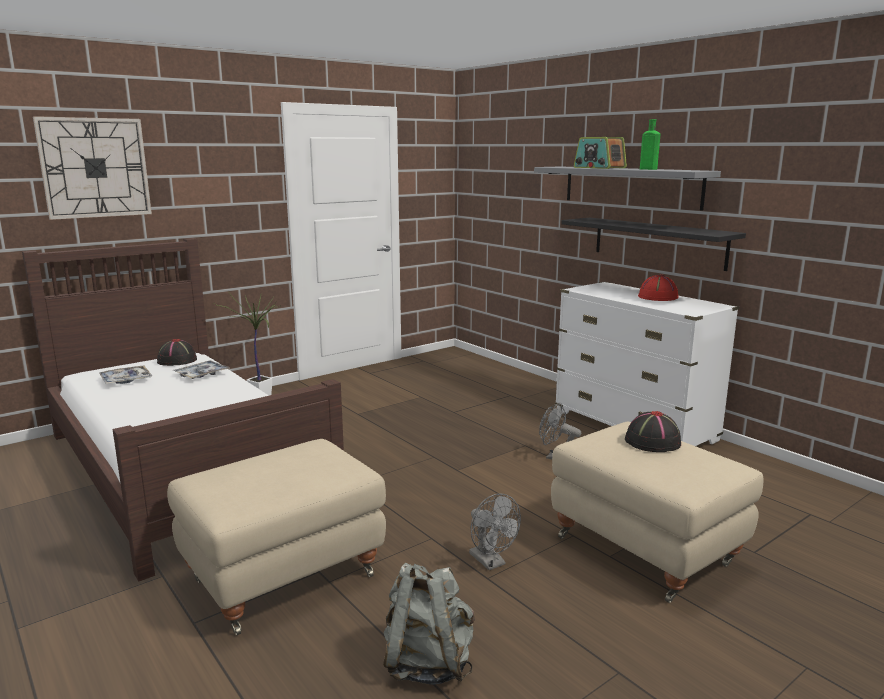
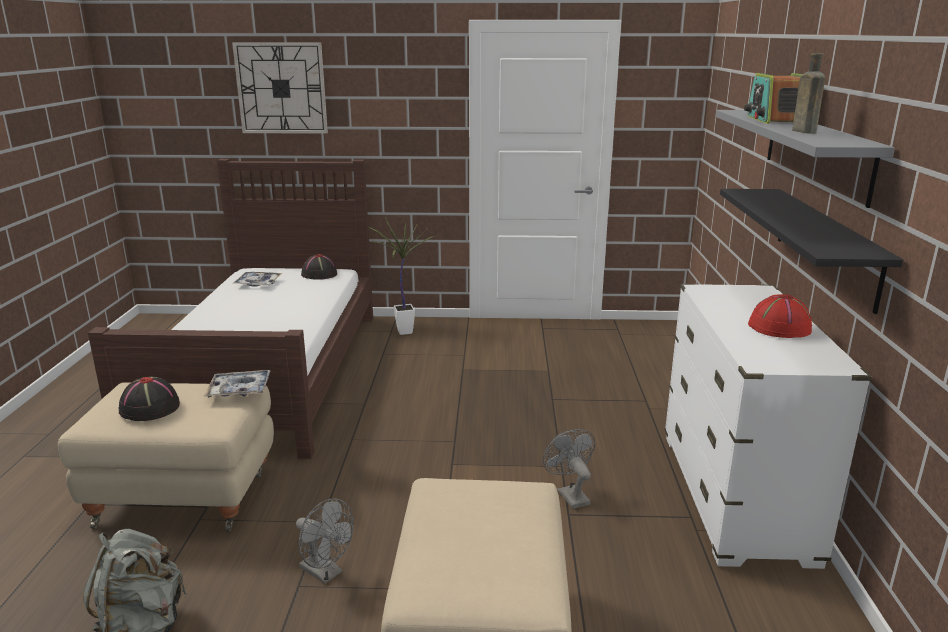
camera: 40 degrees right, 5 degrees up
(202, 374) = (309, 293): tray -> tray (239, 390)
(491, 562) = (326, 572): grey fan -> grey fan turned 60 degrees counterclockwise
(647, 169) = (802, 131): green bottle -> brown bottle
(652, 442) = (501, 521): black hat -> black hat (149, 408)

